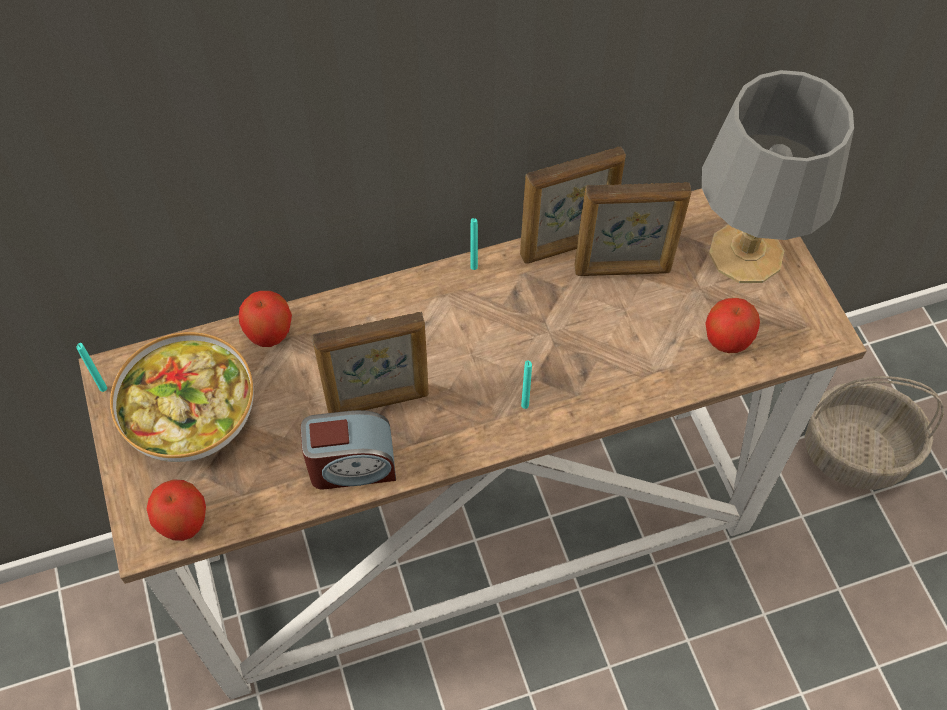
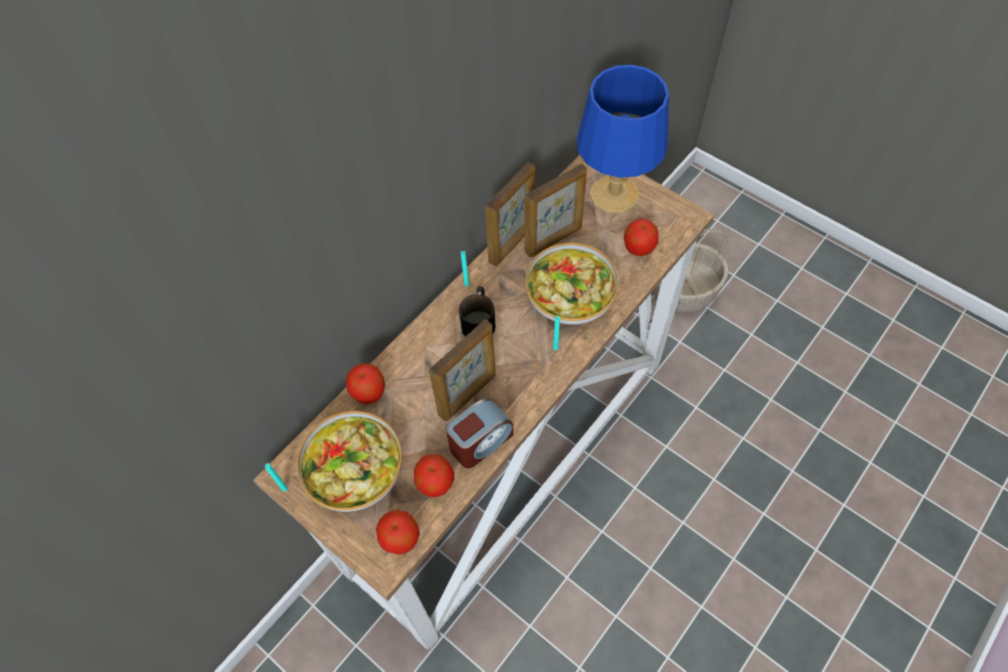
camera: 30 degrees left, 0 degrees up
(267, 482) = (436, 483): none -> apple
(458, 318) = (479, 319): none -> black mug
(592, 351) = (570, 295): none -> bowl
(747, 252) = (615, 194): grey table lamp -> blue table lamp

